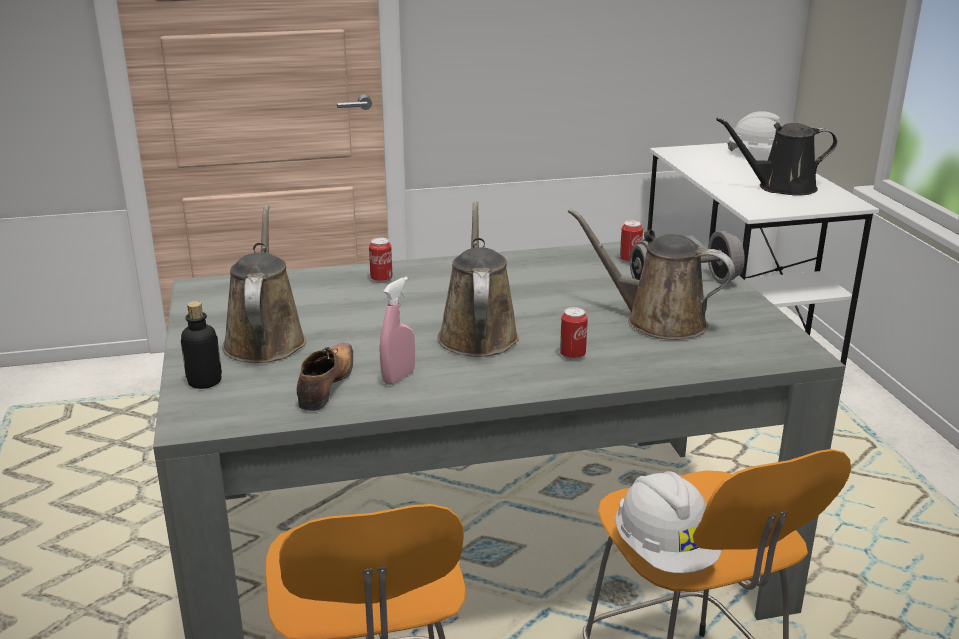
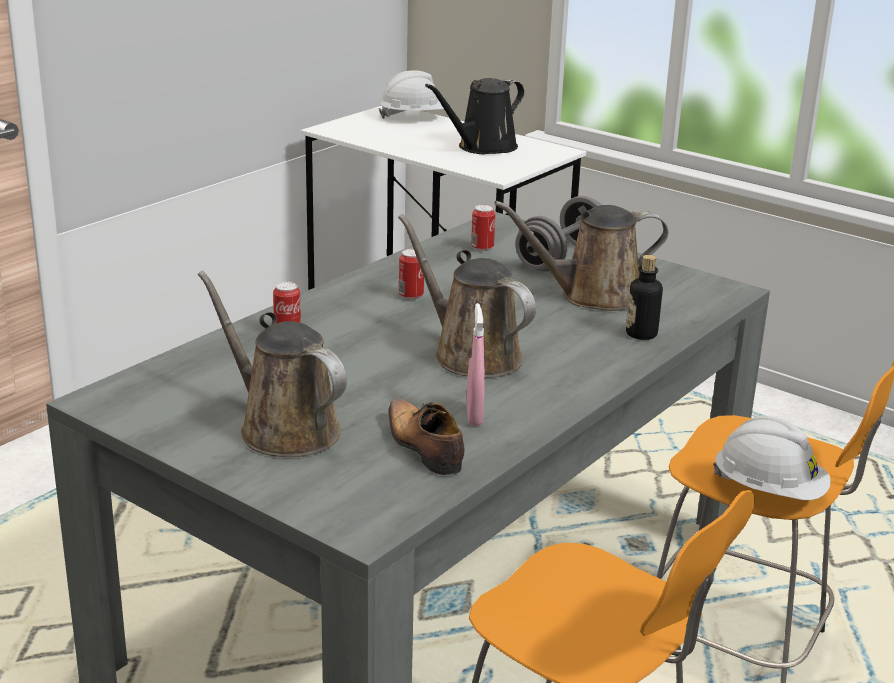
camera: 40 degrees left, 0 degrees up
(204, 382) = (300, 489): bottle -> bottle (641, 334)
(572, 355) = (579, 347): can -> can (411, 296)

